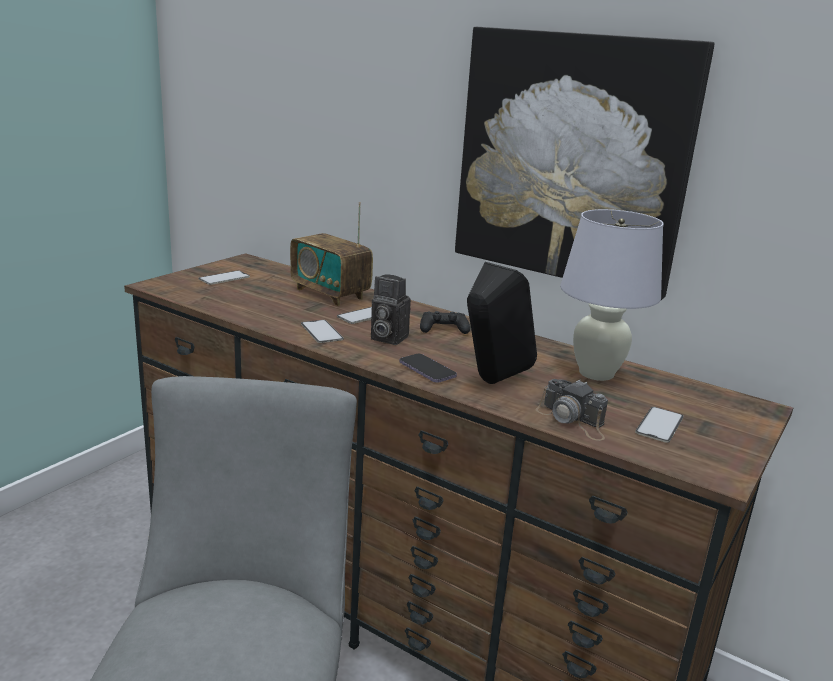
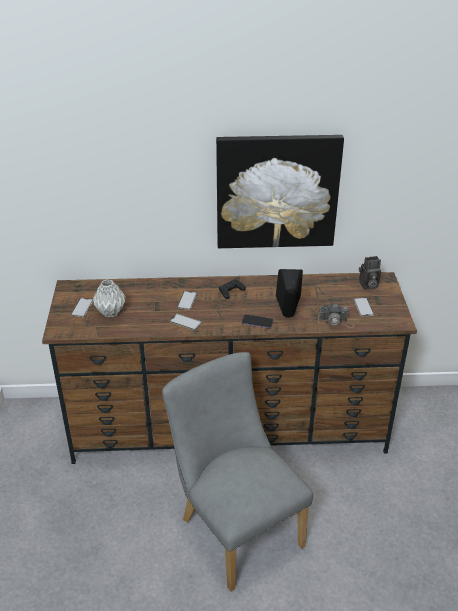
camera: 35 degrees left, 15 degrees up
(248, 292) = (111, 312): none -> grey vase
(330, 294) = (150, 292): radio -> none
(386, 338) = (216, 311): camera -> camera (367, 285)
(596, 373) = (316, 288): white table lamp -> none

